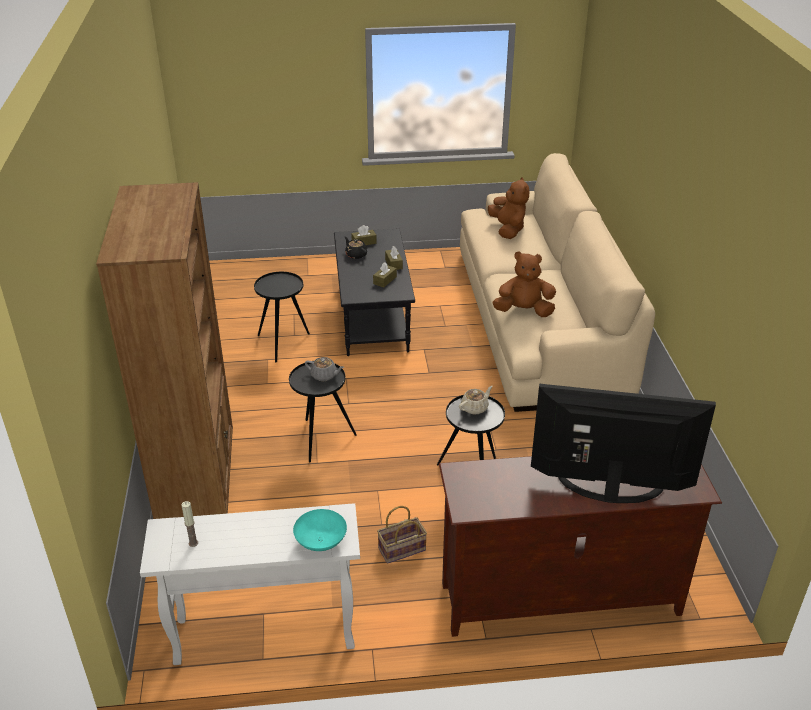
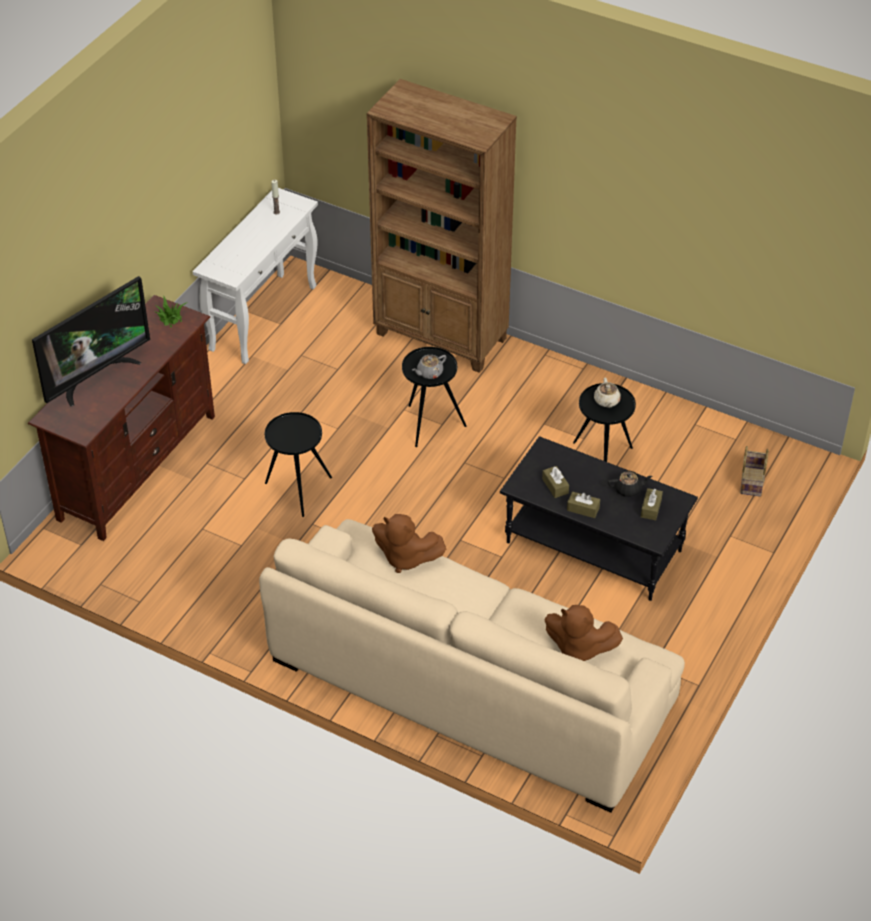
camera: 125 degrees right, 10 degrees up
(320, 542) = (219, 259): turquoise bowl -> none
(401, 550) = (264, 411): basket -> basket (751, 480)
(473, 488) = (170, 318): none -> potted plant
(475, 408) = (300, 437): beige teapot -> beige teapot (606, 401)
(524, 311) = (405, 557): brown plush toy -> brown plush toy turned 75 degrees clockwise

